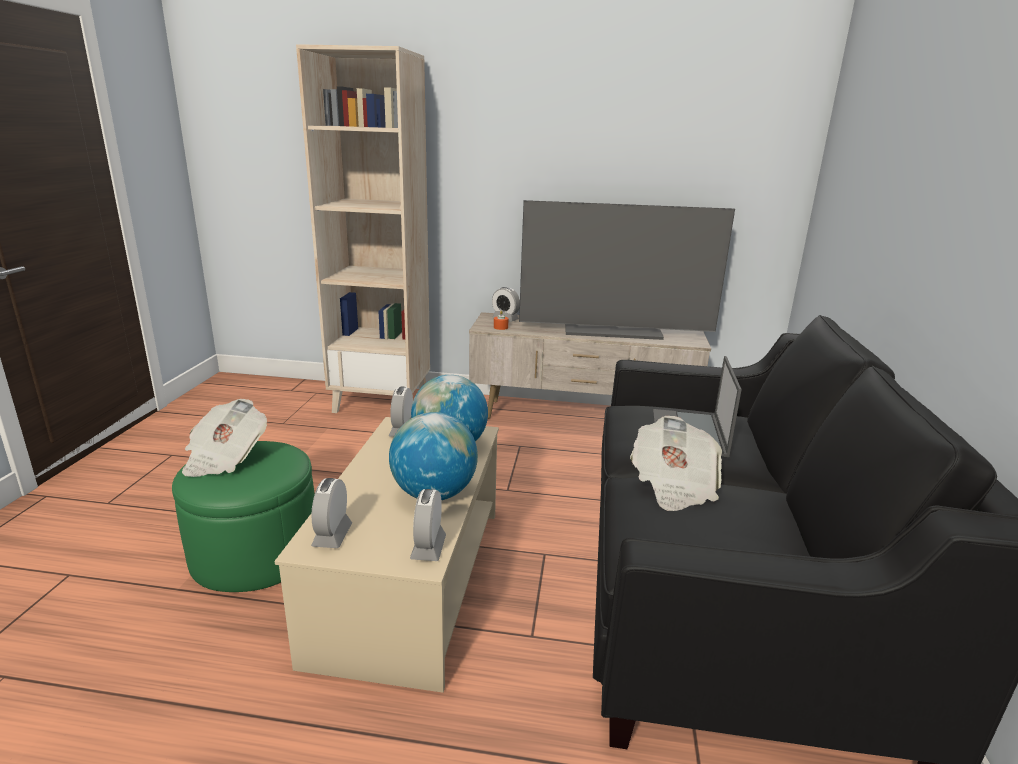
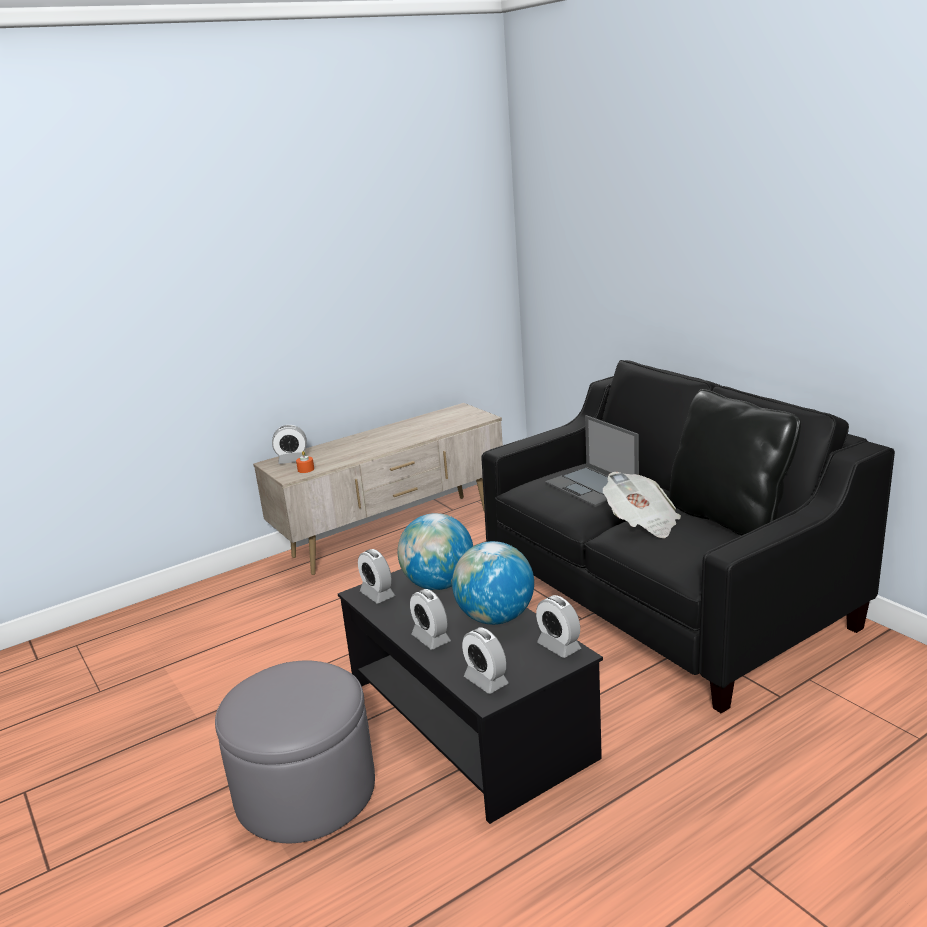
camera: 40 degrees left, 0 degrees up
(225, 458) = (262, 702): newspaper -> none
(255, 552) = (305, 791): green ottoman -> grey ottoman
(368, 480) = (431, 638): none -> alarm clock
(382, 402) = (177, 615): beige bookcase -> none
(410, 581) = (469, 721): beige coffee table -> black coffee table
(613, 330) = (404, 432): television -> none
(781, 533) = (728, 518): none -> black pillow

